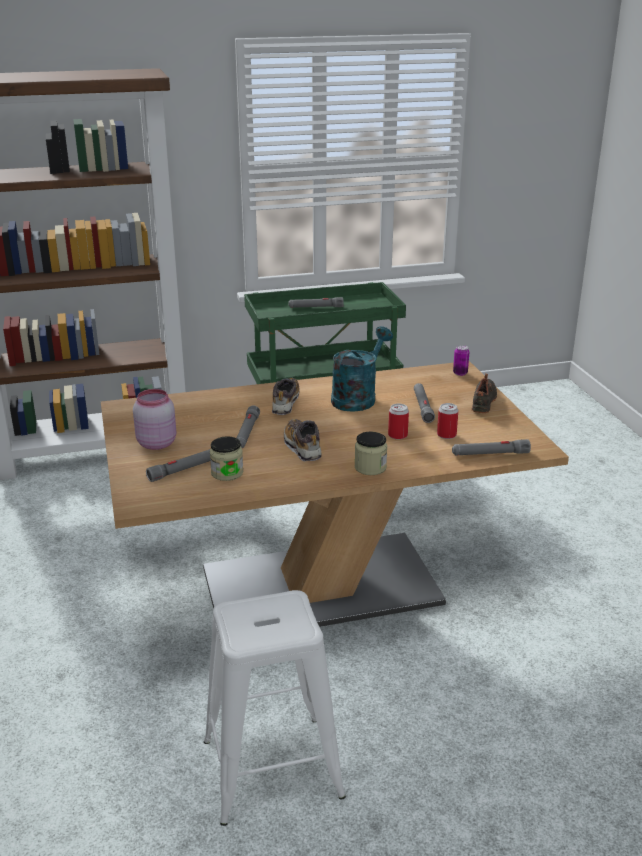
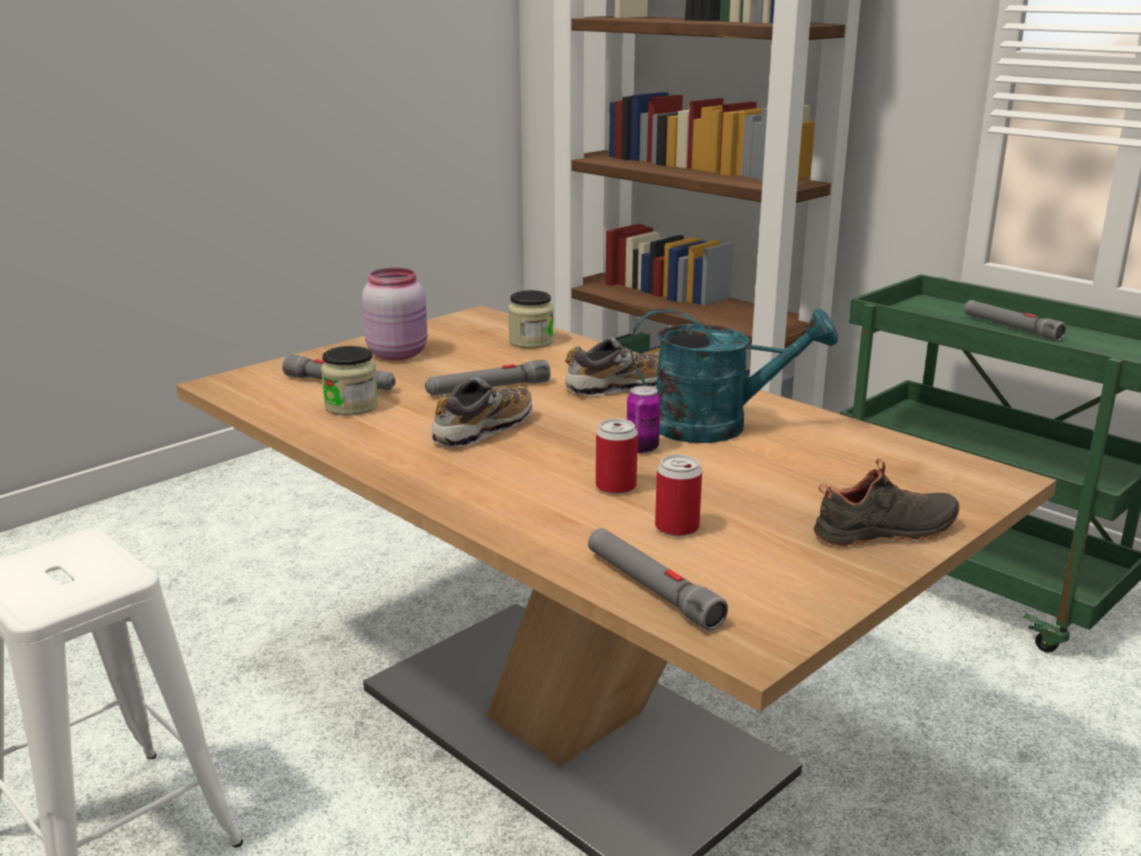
camera: 60 degrees right, 5 degrees down
(370, 467) = (467, 492): jar -> jar (531, 342)
(422, 407) = (764, 482): grey flashlight -> none
(460, 373) = (976, 483): can -> can (642, 448)

